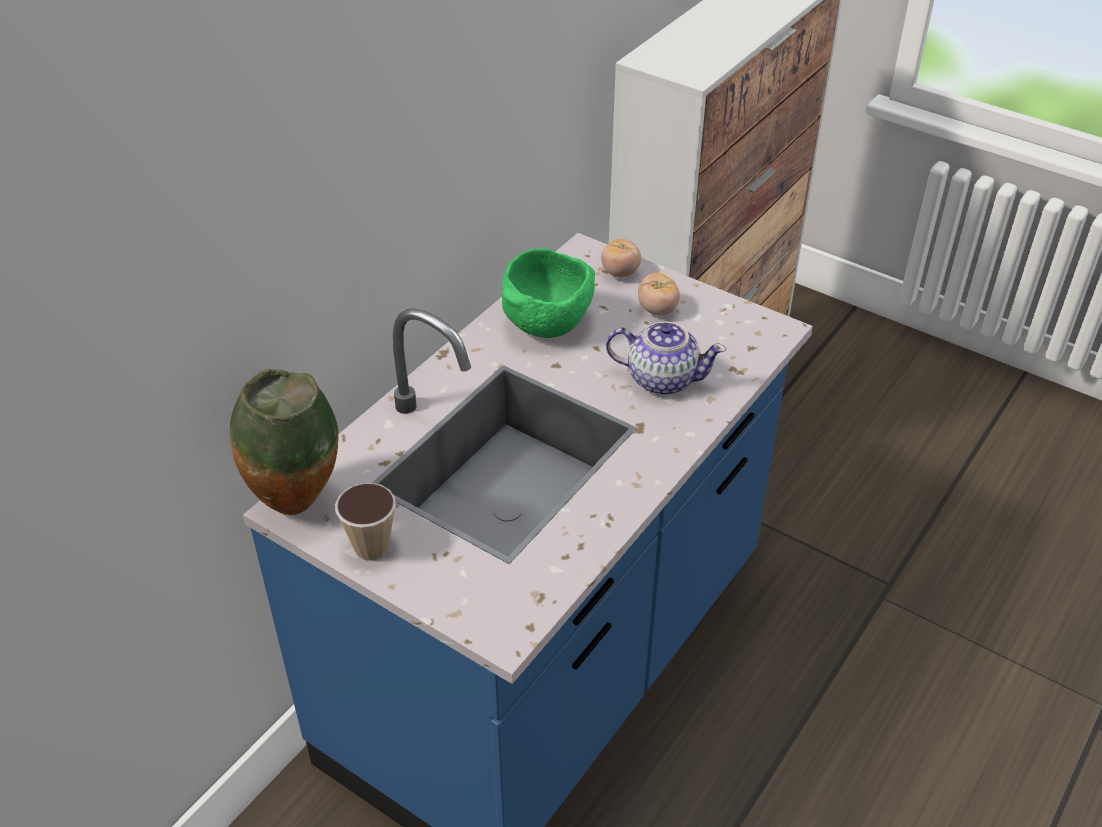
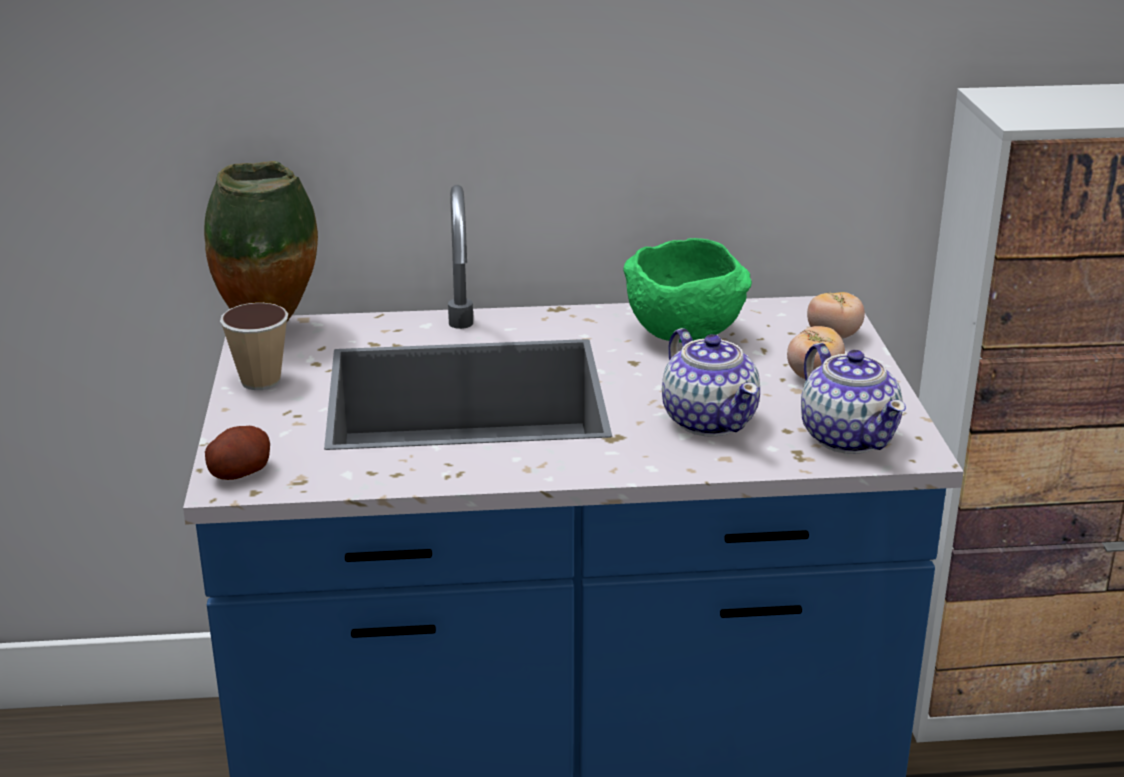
camera: 50 degrees right, 15 degrees down
(495, 621) = (240, 472): none -> potato
(737, 340) = (848, 437): none -> teapot

